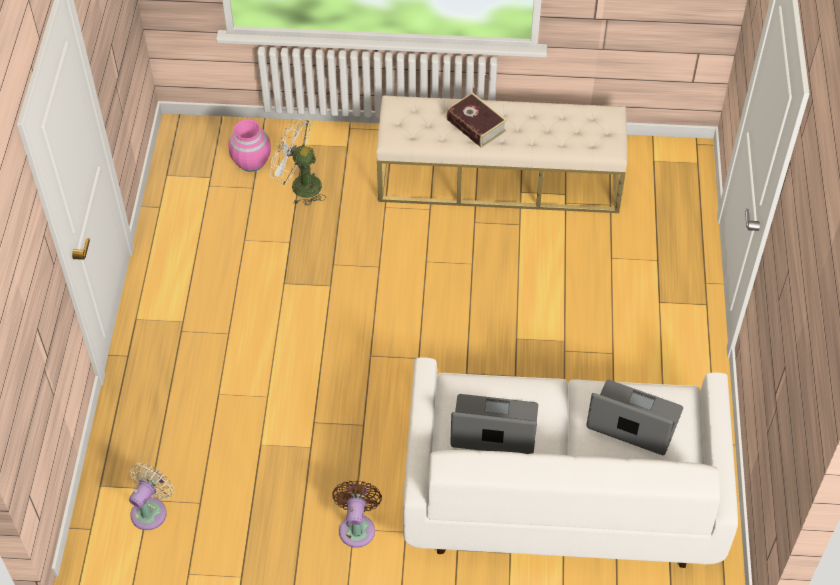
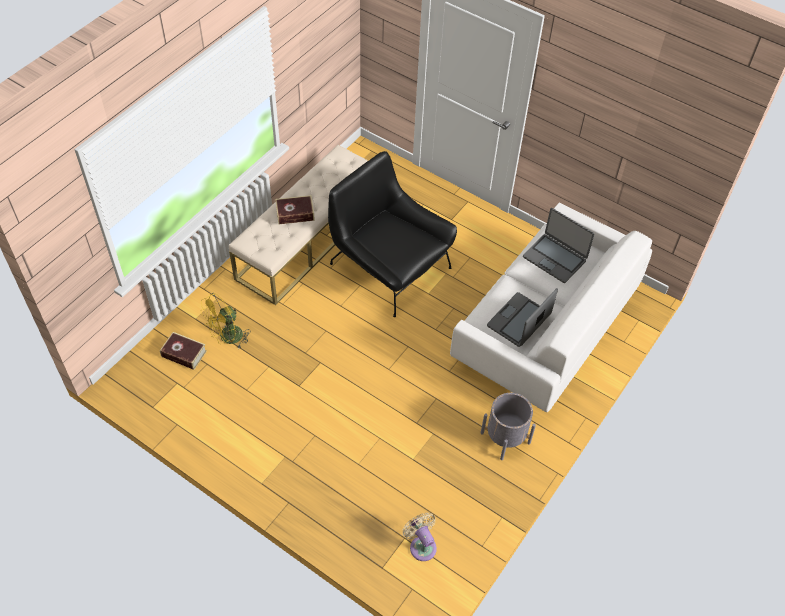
camera: 60 degrees left, 0 degrees up
(251, 161) = (184, 354): pink vase -> book
(299, 185) = (227, 338): white fan -> yellow fan
(357, 527) = (505, 438): brown fan -> grey planter
(524, 276) = (388, 266): none -> black armchair
(634, 420) = (555, 258): laptop -> laptop turned 105 degrees counterclockwise

